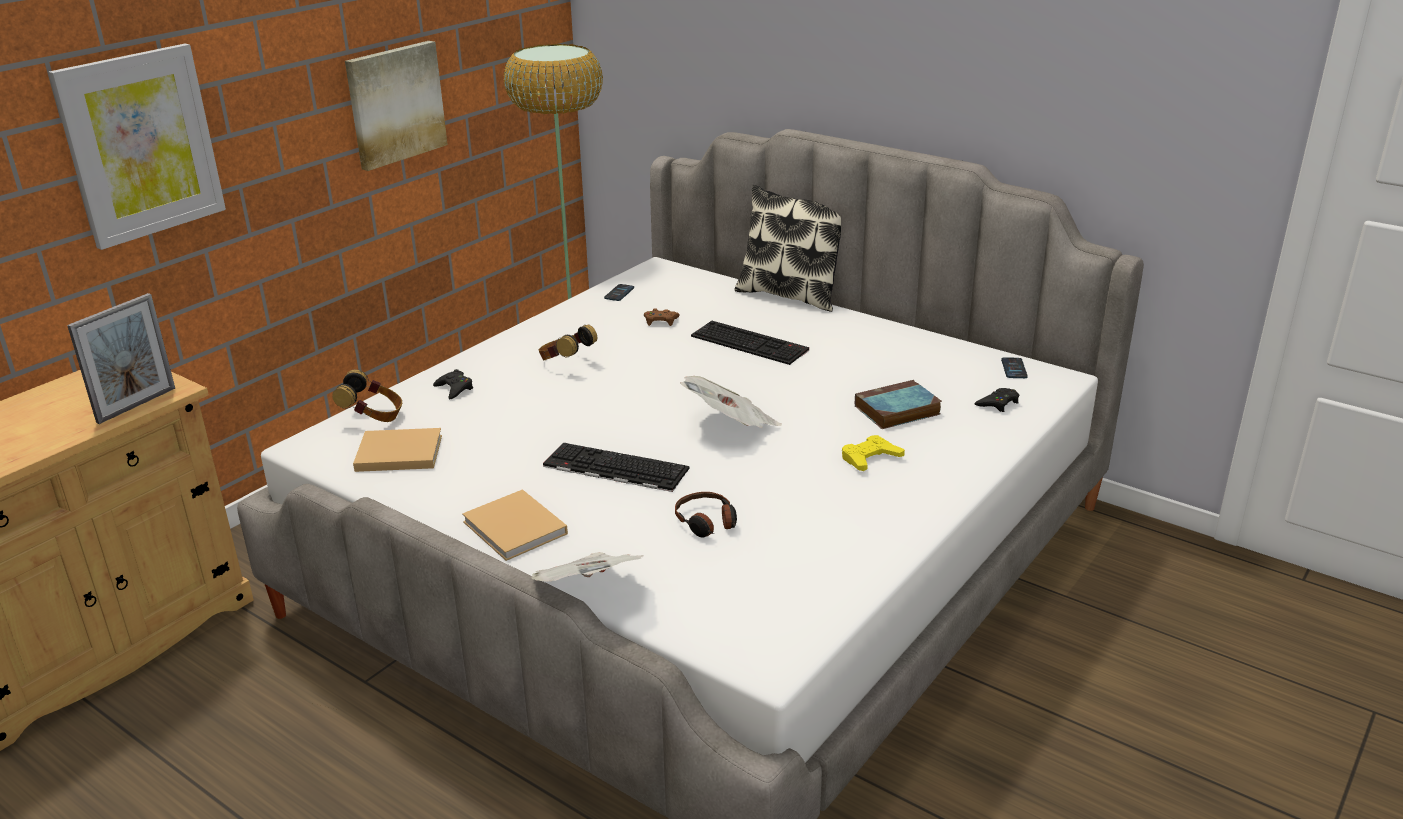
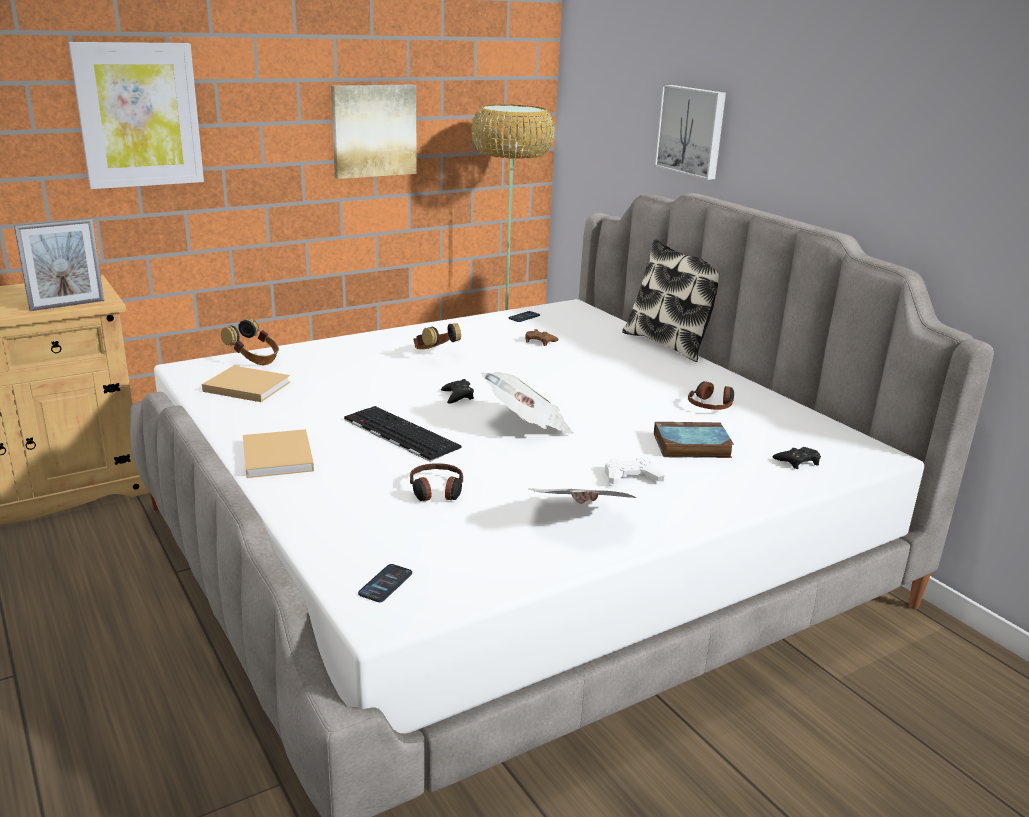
camera: 20 degrees right, 5 degrees down
(454, 388) = (332, 354): black game controller -> black game controller (457, 396)
(589, 591) = (287, 517): newspaper -> newspaper (580, 519)
(751, 343) = (602, 370): keyboard -> none
(770, 60) = (692, 131): none -> picture
(870, 458) = (631, 477): yellow game controller -> white game controller
(881, 359) = (711, 405): none -> headphones
(1014, 368) = (838, 438): phone -> phone (385, 584)

